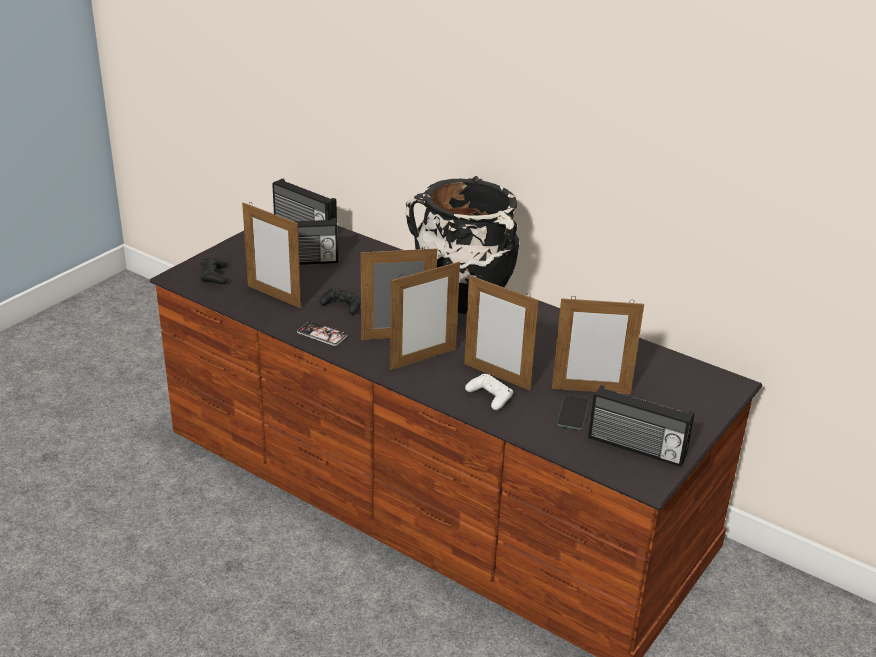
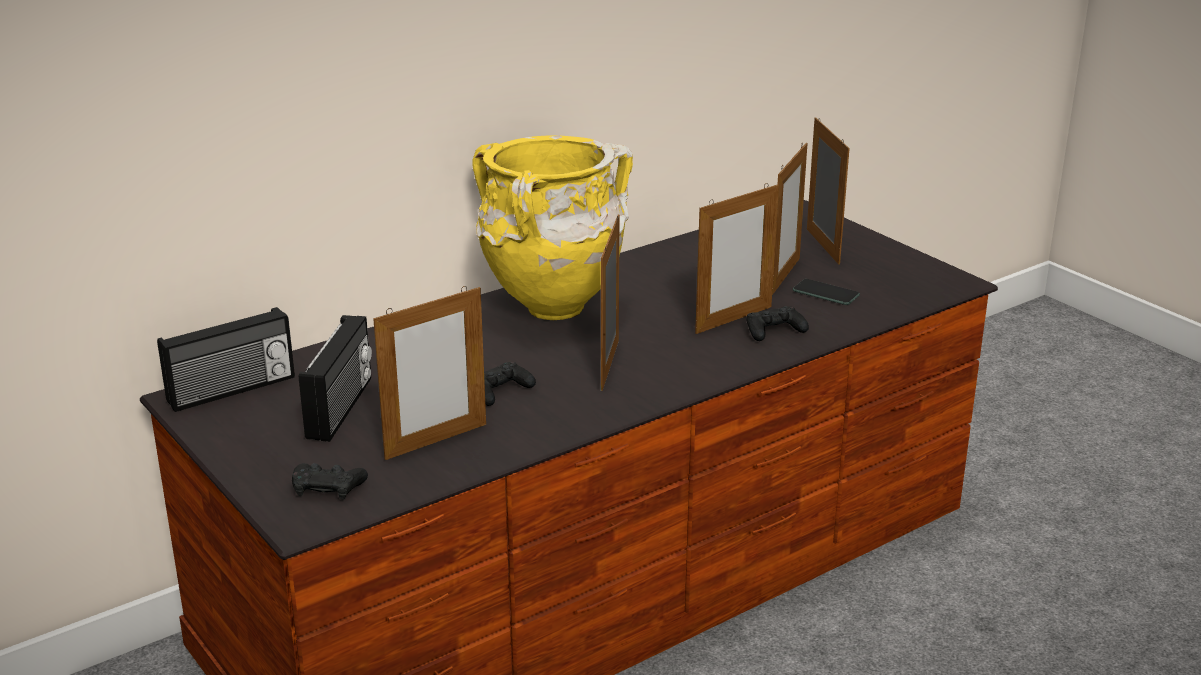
camera: 70 degrees left, 5 degrees down
(322, 334) = (572, 417): phone -> none
(423, 359) = (672, 356): picture frame -> picture frame (822, 246)
(462, 303) = (551, 311): black vase -> yellow vase
(490, 396) = (774, 331): white game controller -> black game controller
(636, 448) = (899, 275): radio -> none

